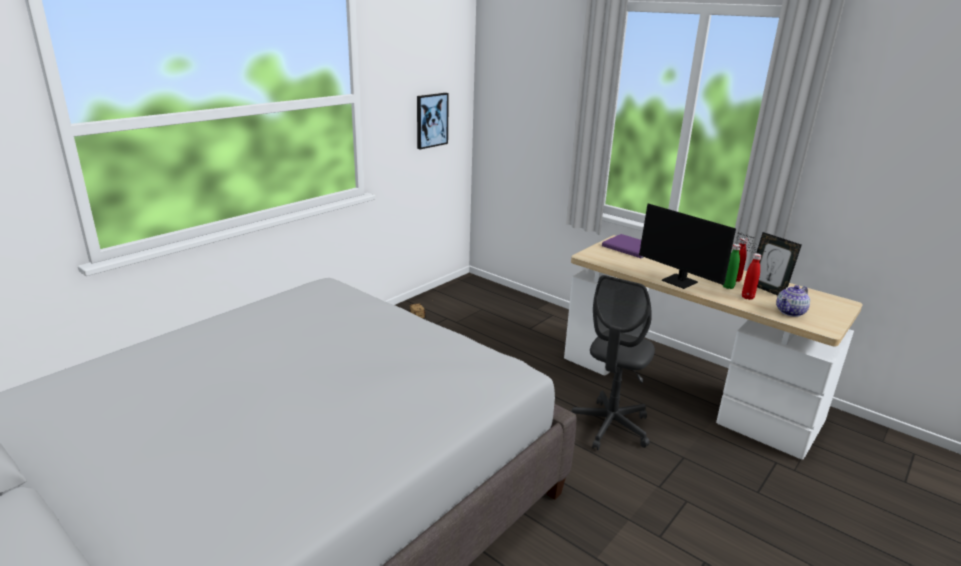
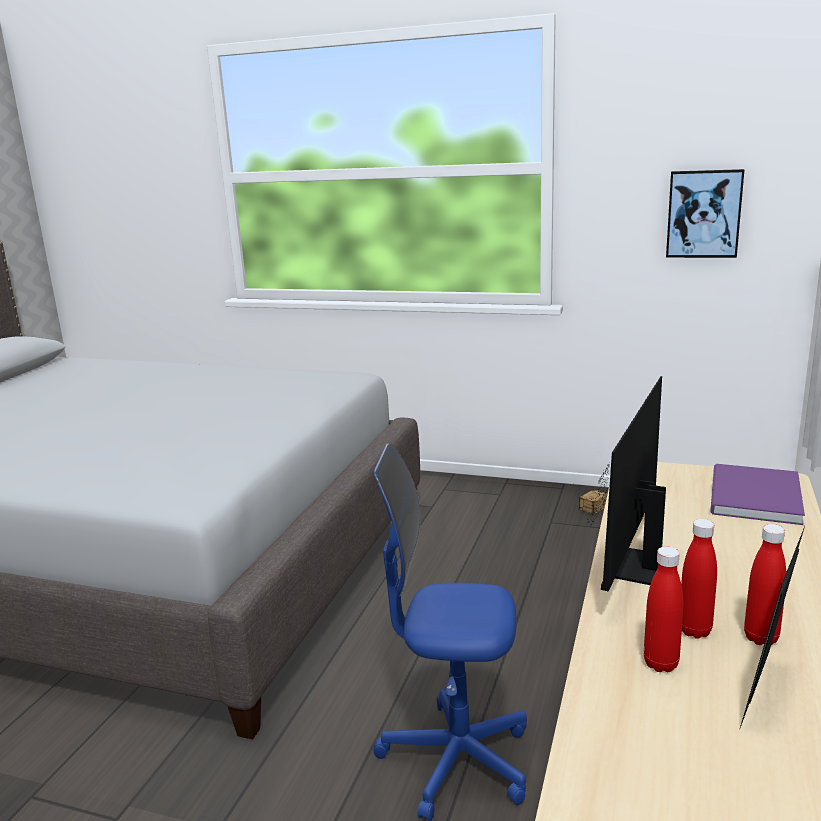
camera: 70 degrees right, 5 degrees down
(610, 426) = (456, 760): grey office chair -> blue office chair
(728, 287) = (694, 630): green bottle -> red bottle
(790, 312) = (643, 743): teapot -> none

